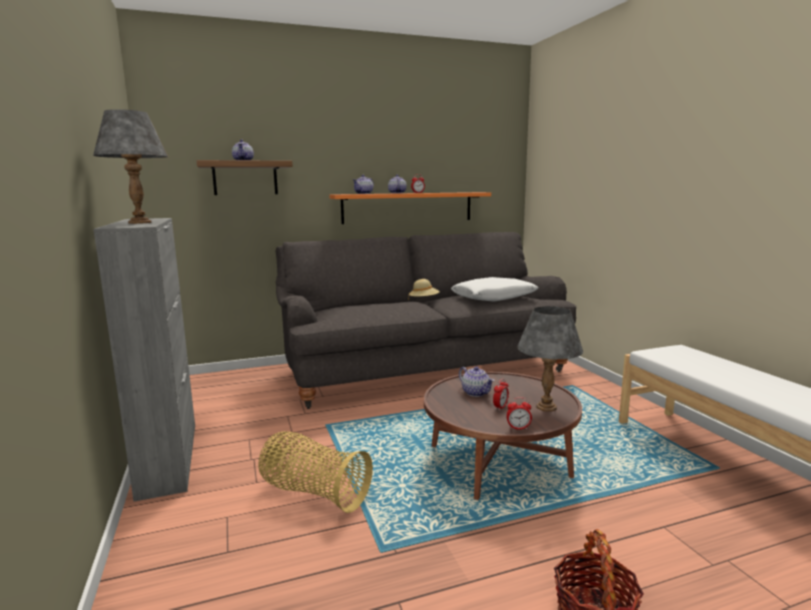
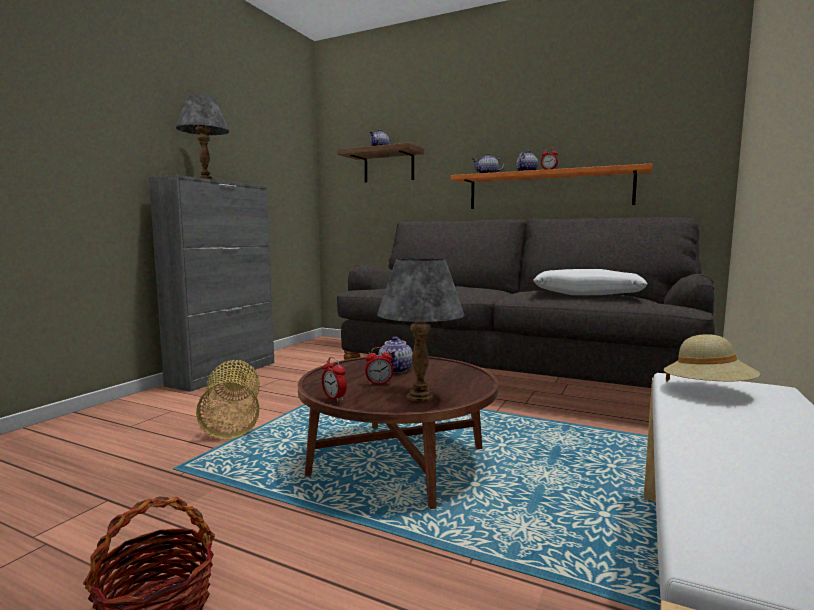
camera: 45 degrees right, 5 degrees down
(424, 300) = (511, 290): beige hat -> beige hat (708, 391)

